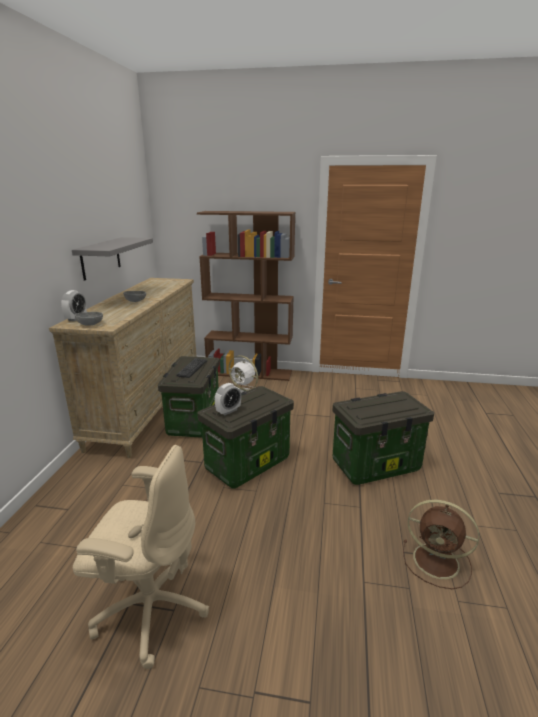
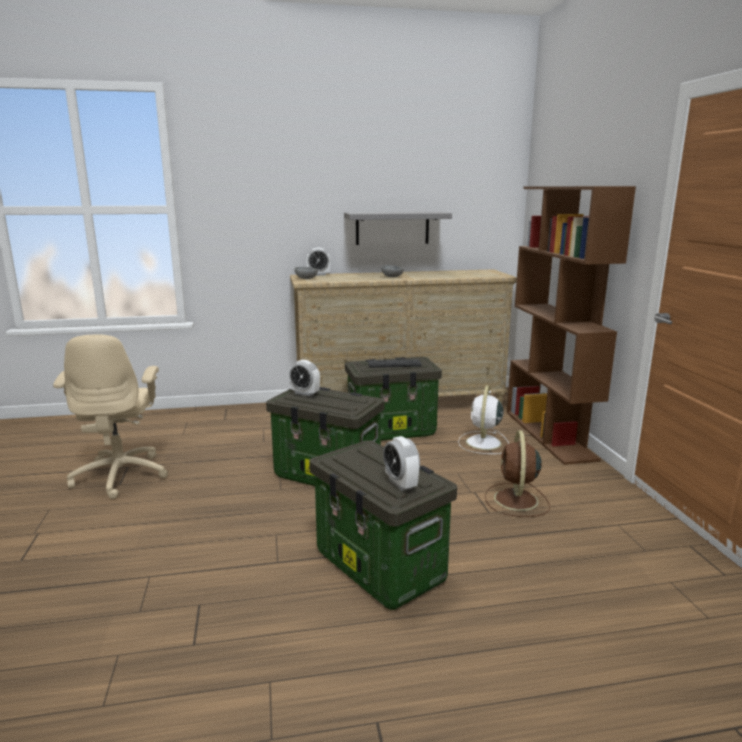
camera: 70 degrees right, 5 degrees down
(403, 404) = (400, 484): none -> alarm clock
(438, 561) = (184, 636): brown fan -> brown fan (516, 501)

